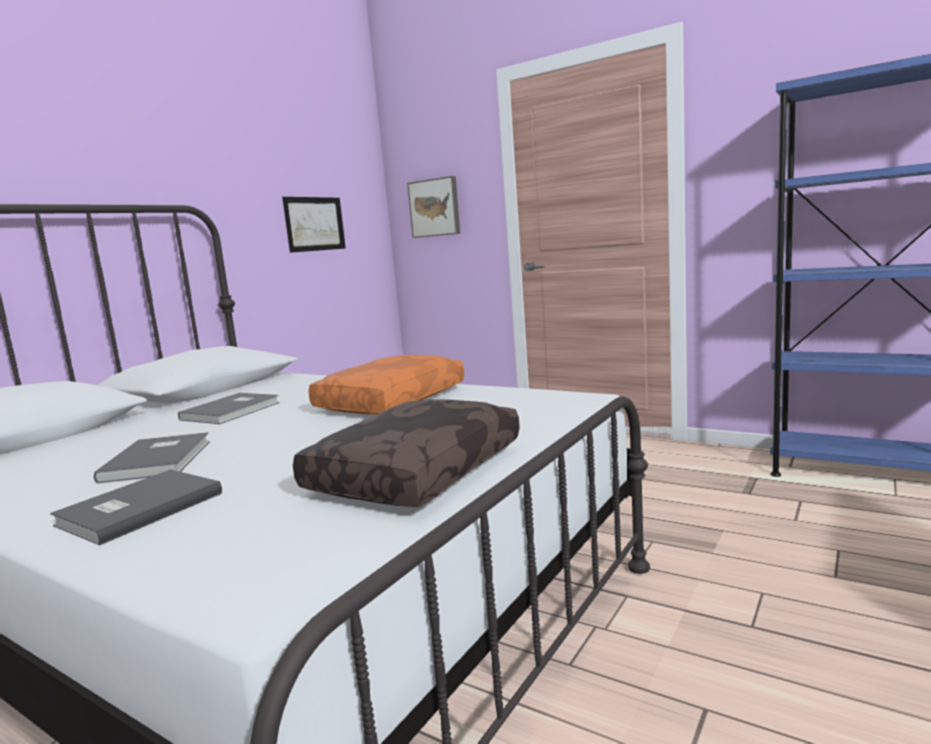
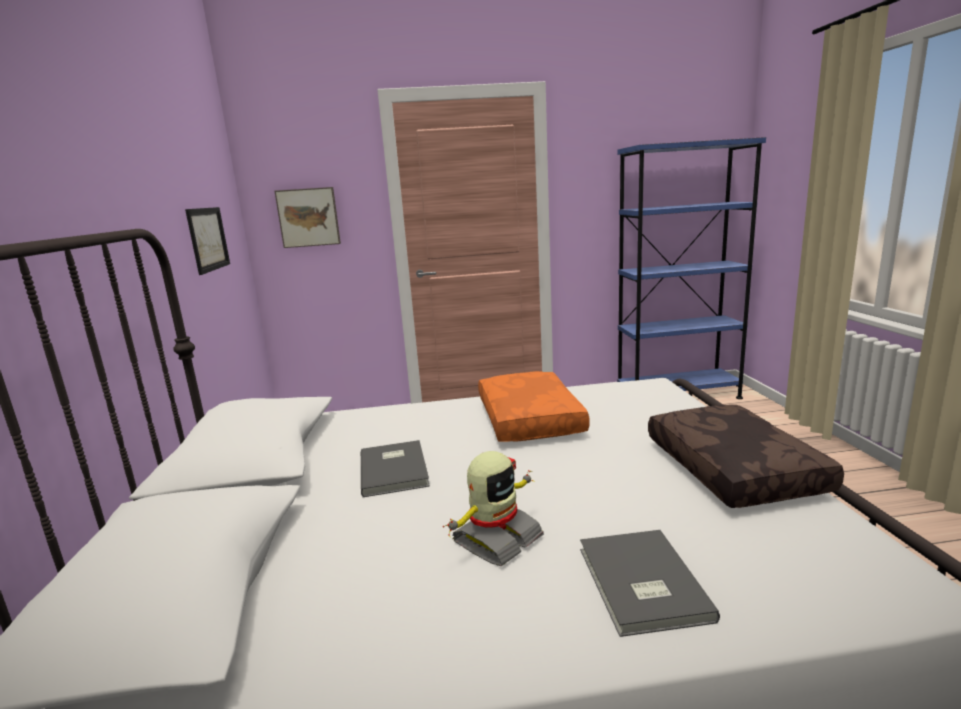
camera: 40 degrees left, 5 degrees up
(161, 460) = (496, 539): grey book -> toy robot

